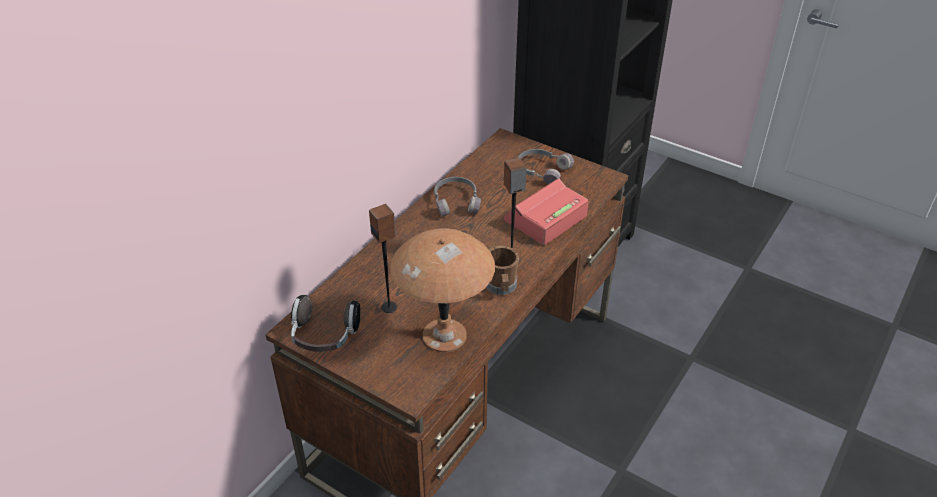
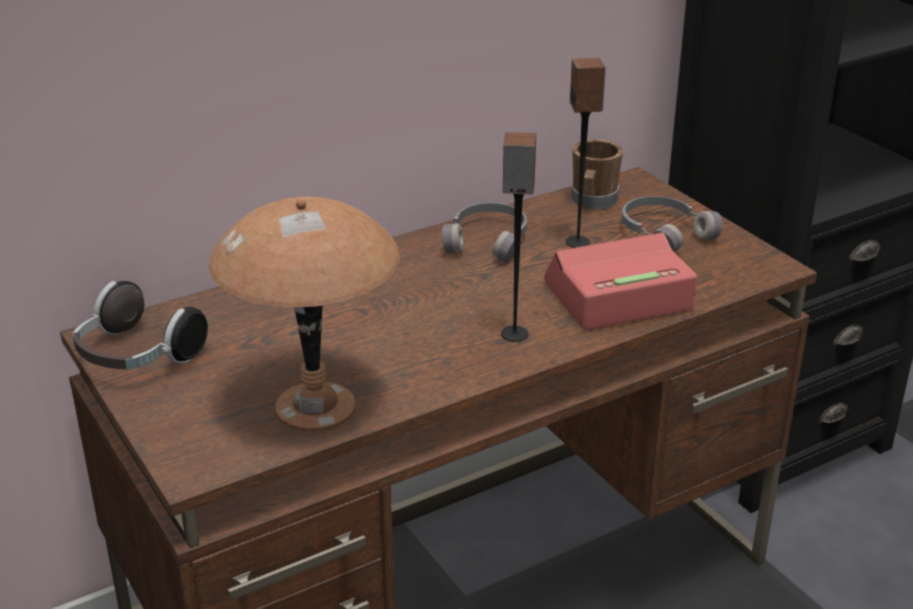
camera: 25 degrees right, 10 degrees down
(389, 307) = (265, 346): speaker -> speaker (578, 242)
(501, 287) = (465, 368): brown mug -> brown mug (593, 202)

